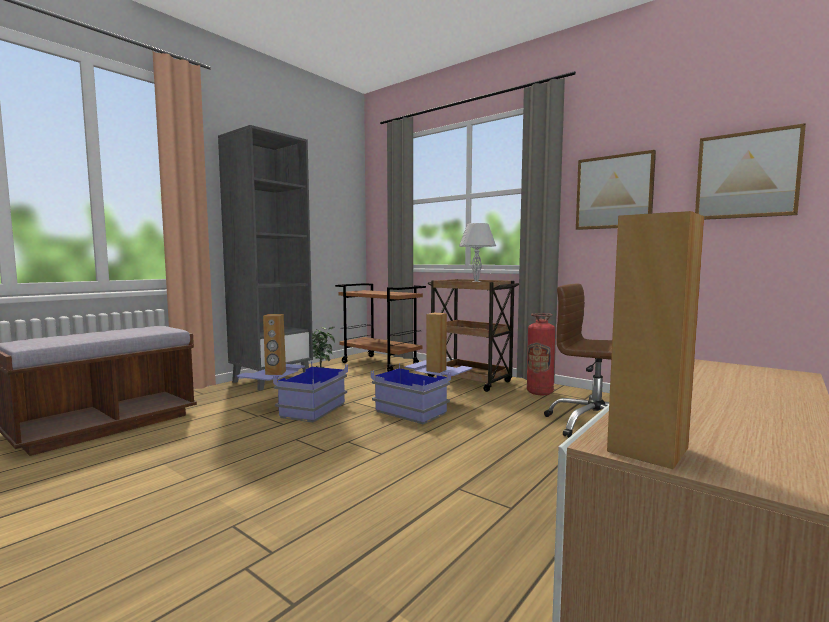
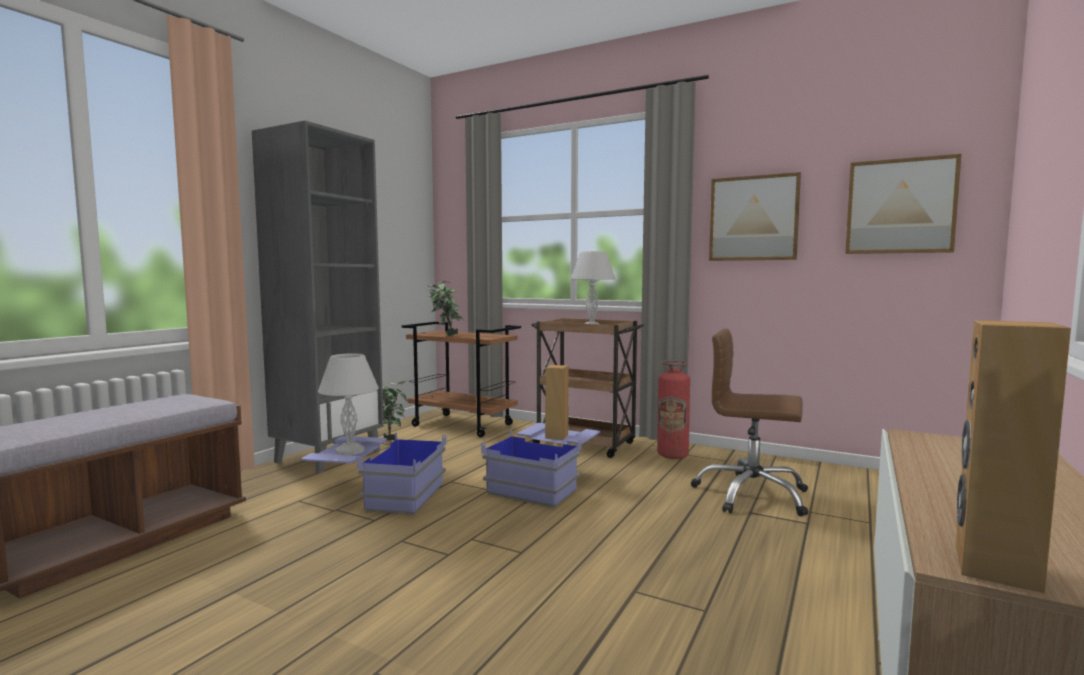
camera: 10 degrees left, 0 degrees up
(275, 373) = (351, 451): brown speaker -> white table lamp
(366, 293) = (445, 335): none -> potted plant

